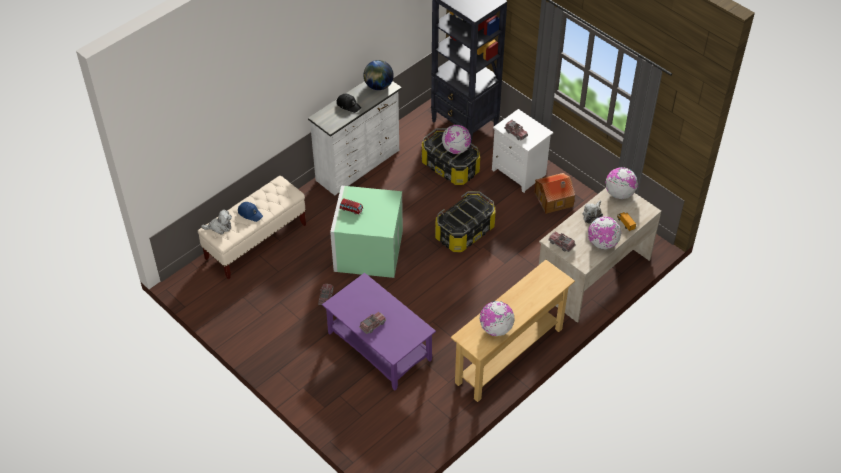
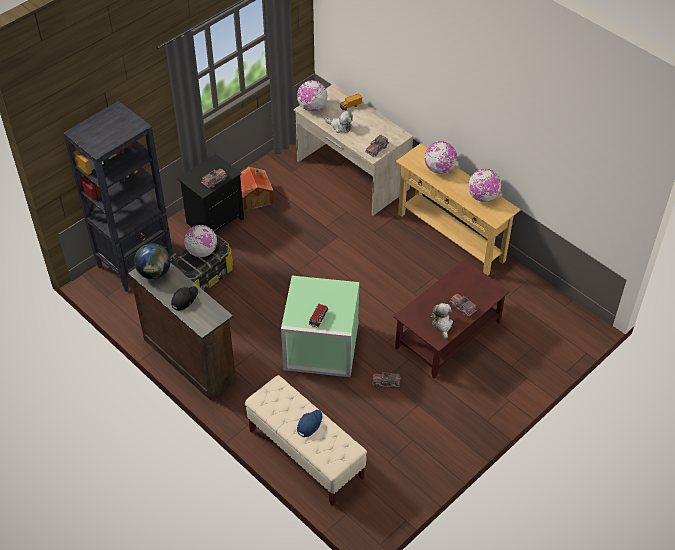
camera: 90 degrees left, 0 degrees up
(219, 227) = (330, 454): plush toy -> plush toy (442, 324)
(359, 165) = (190, 358): white dresser -> brown dresser
(378, 346) = (448, 335): purple coffee table -> brown coffee table
(465, 232) = (296, 266): storage box -> none
(520, 172) = (215, 220): white nightstand -> black nightstand
(602, 243) = (375, 122): globe -> globe (439, 169)

